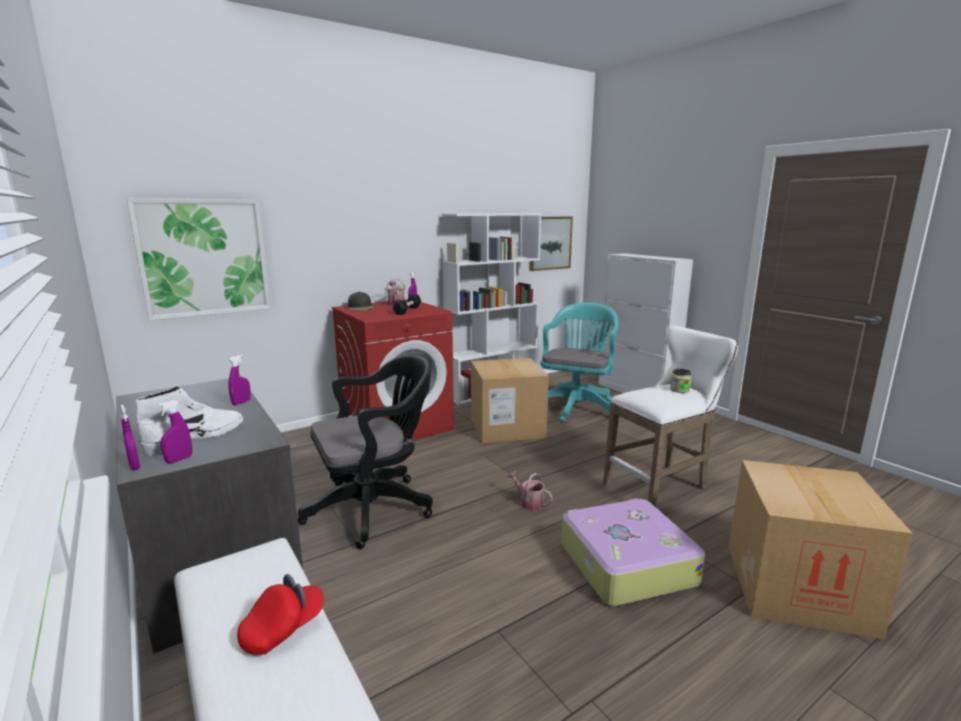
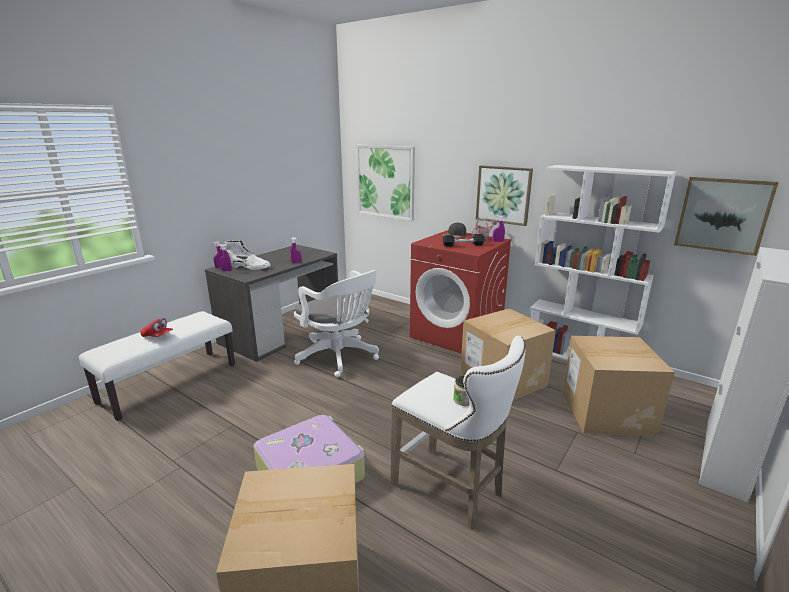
camera: 70 degrees right, 5 degrees up
(375, 507) = (340, 357): black office chair -> white office chair
(392, 251) = (503, 195): none -> picture
(529, 502) = (376, 413): watering can -> none
(577, 406) = (606, 412): turquoise office chair -> cardboard box

